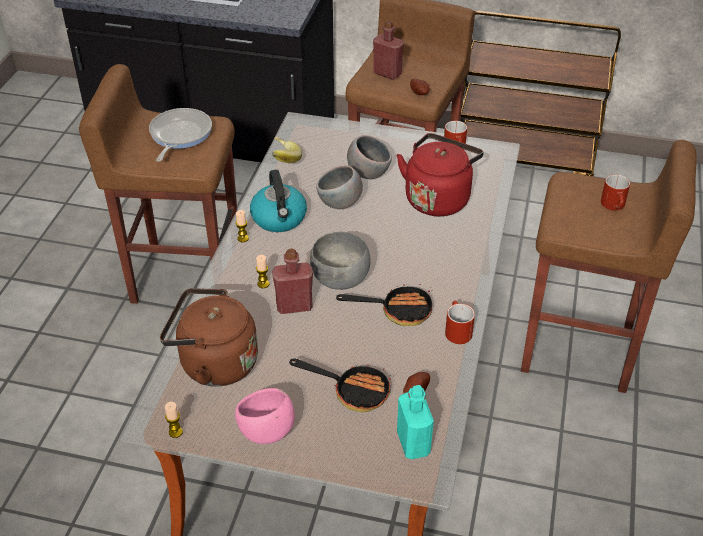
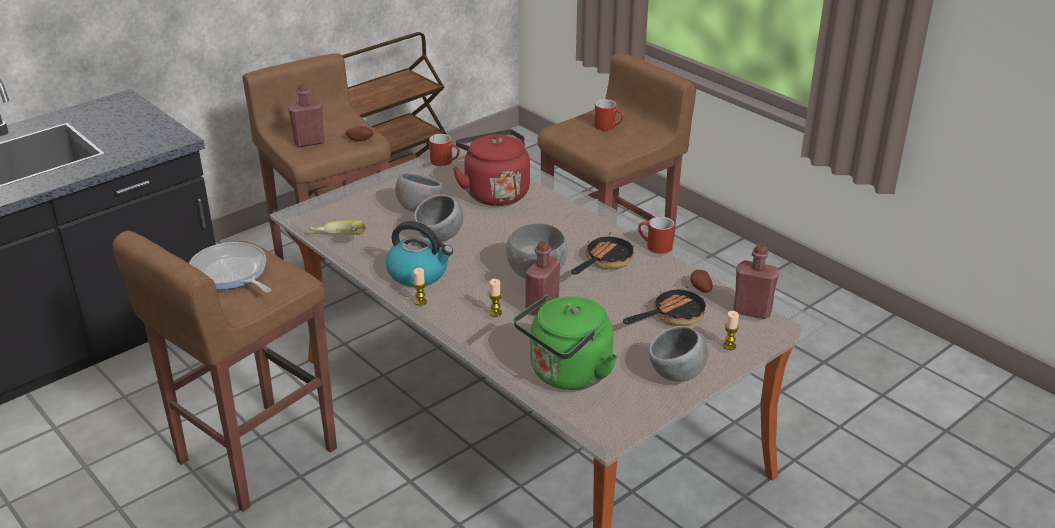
camera: 55 degrees left, 10 degrees down
(175, 432) = (630, 424): candle -> candle (729, 346)
(214, 363) = (567, 374): brown kettle -> green kettle
(267, 432) = (677, 375): pink bowl -> grey bowl
(413, 443) = (752, 311): turquoise bottle -> red bottle

